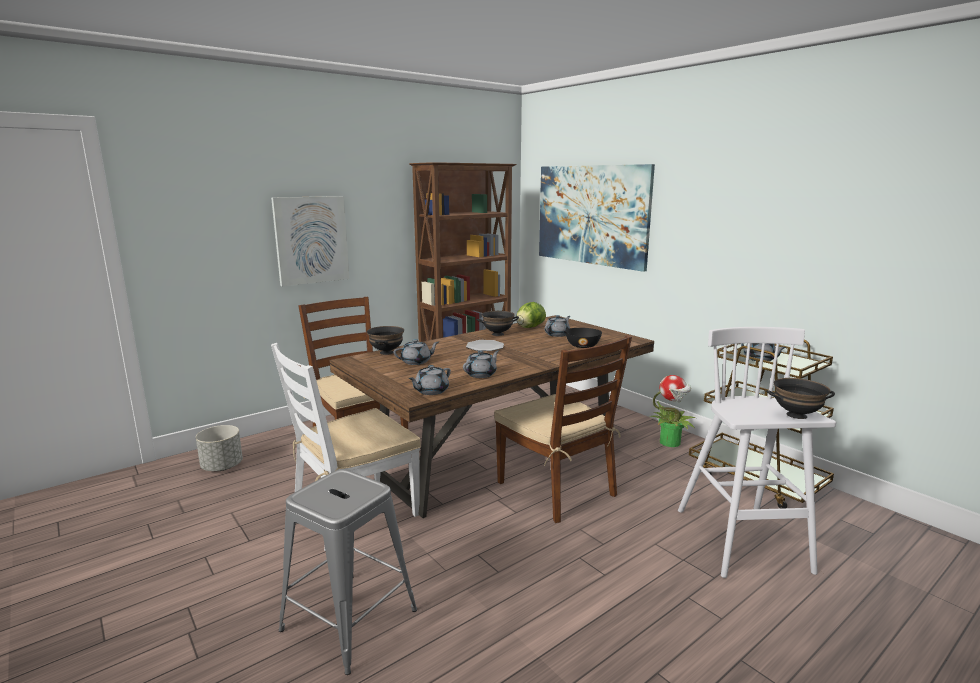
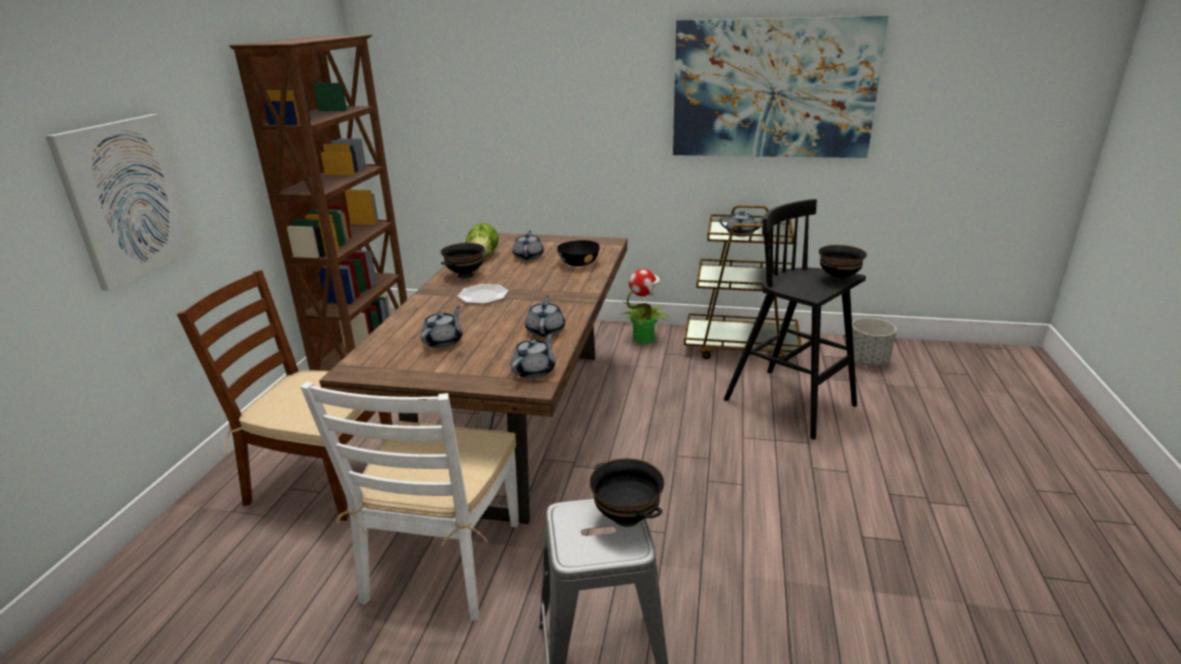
camera: 40 degrees left, 10 degrees up
(222, 466) = (148, 613): grey planter -> grey planter (867, 361)
(386, 352) = (378, 342): black bowl -> black bowl (626, 517)
(431, 391) = (534, 371): grey teapot -> grey teapot turned 150 degrees counterclockwise
(557, 489) = (611, 427): brown chair -> none
(591, 215) = (483, 98): picture -> picture (773, 89)
(743, 541) = (792, 404): white stool -> black stool

